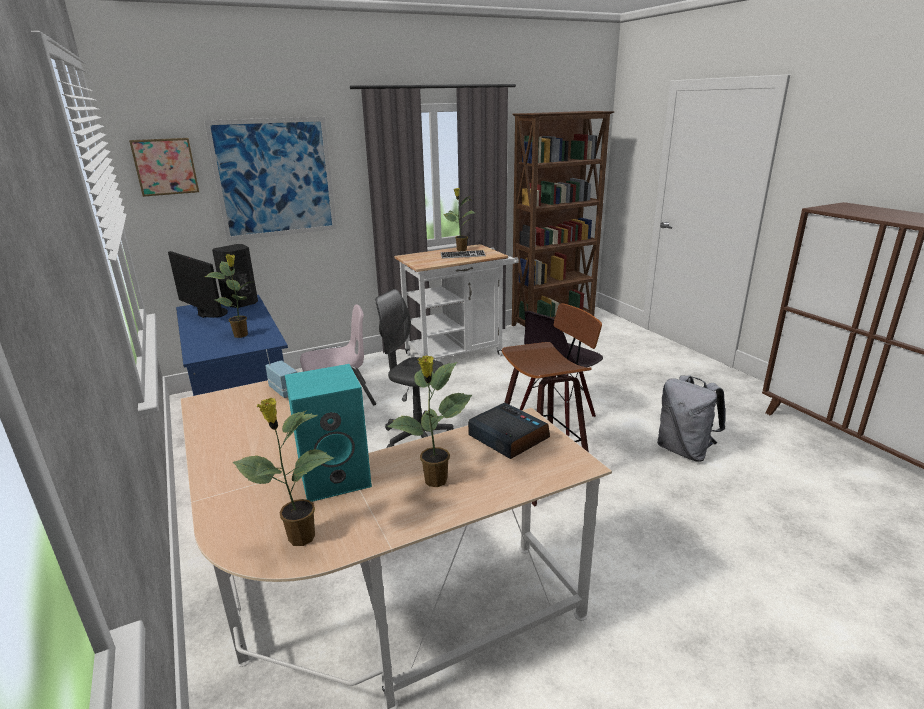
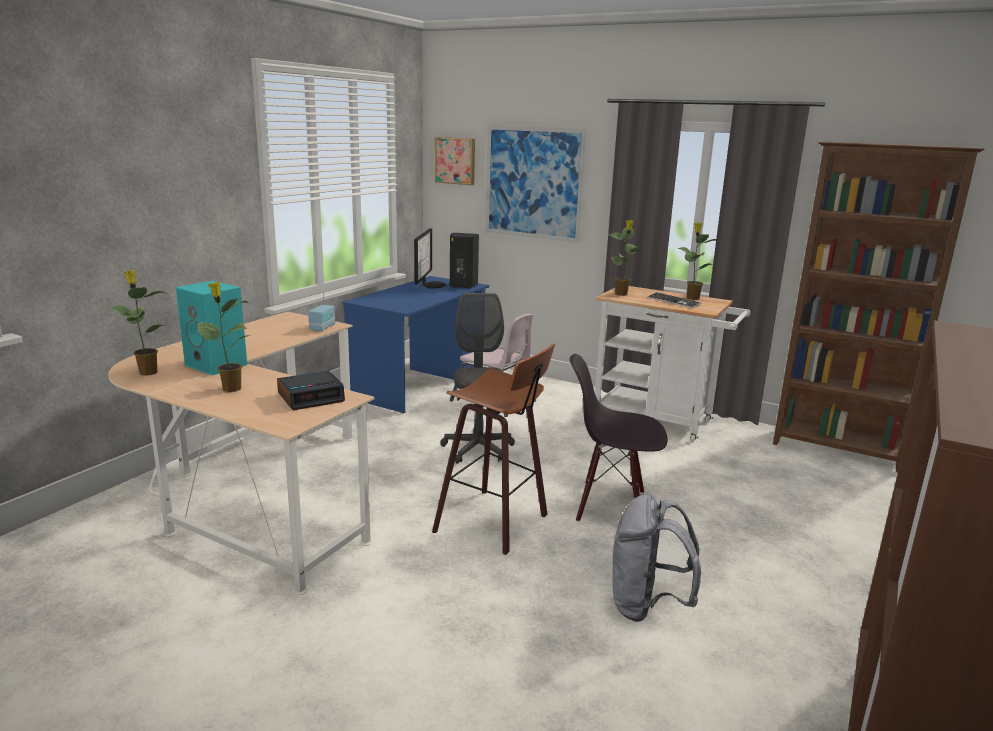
camera: 55 degrees right, 5 degrees down
(241, 335) = (406, 300): potted plant -> potted plant (621, 294)
(507, 437) = (311, 397): alarm clock -> alarm clock turned 45 degrees clockwise

